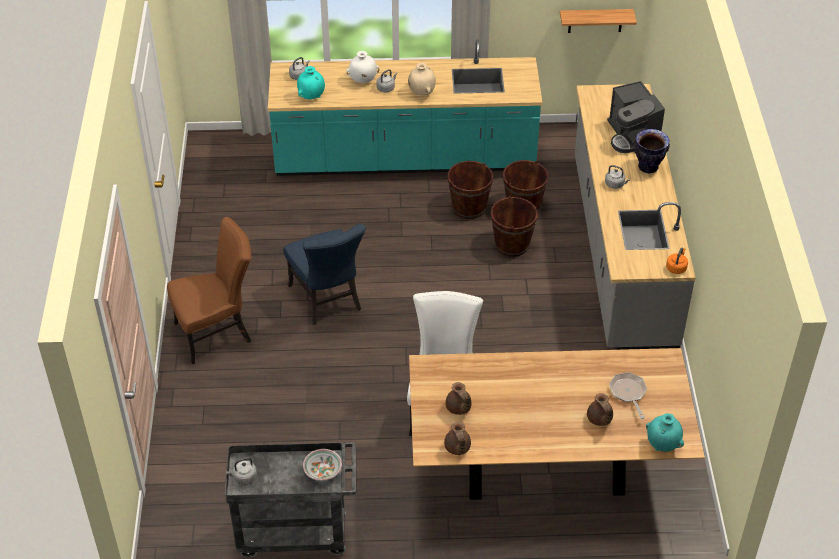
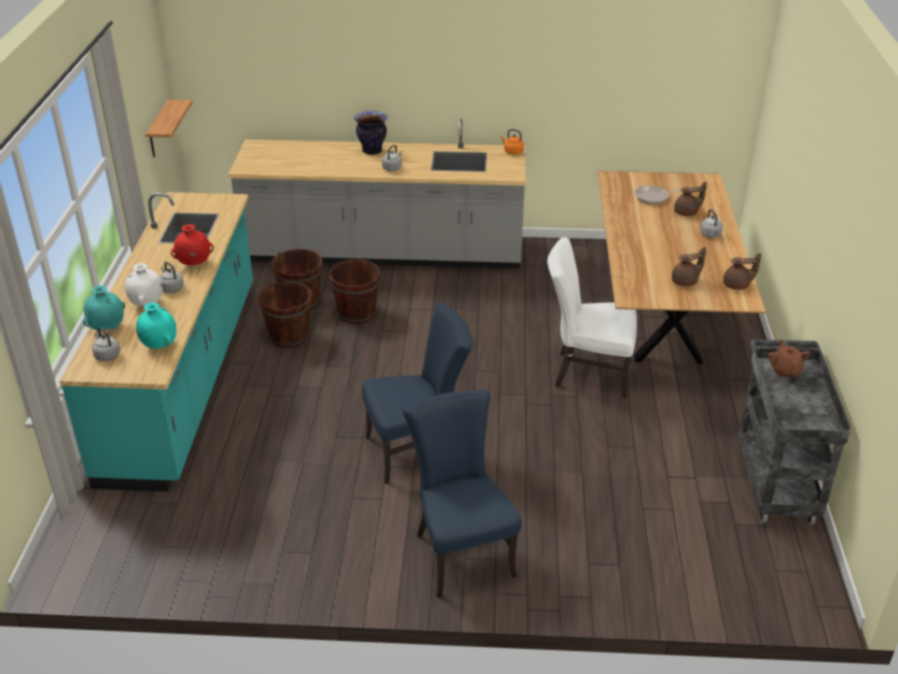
camera: 85 degrees left, 10 degrees down
(218, 332) = (460, 551): brown chair -> blue chair
(244, 478) = (810, 427): grey kettle -> grey kettle (711, 235)
(322, 471) = (785, 371): bowl -> brown teapot
(421, 93) = (194, 264): beige vase -> red vase
(632, 136) = (322, 154): coffee machine -> none
(663, 445) = (711, 188): turquoise vase -> turquoise vase (108, 328)

